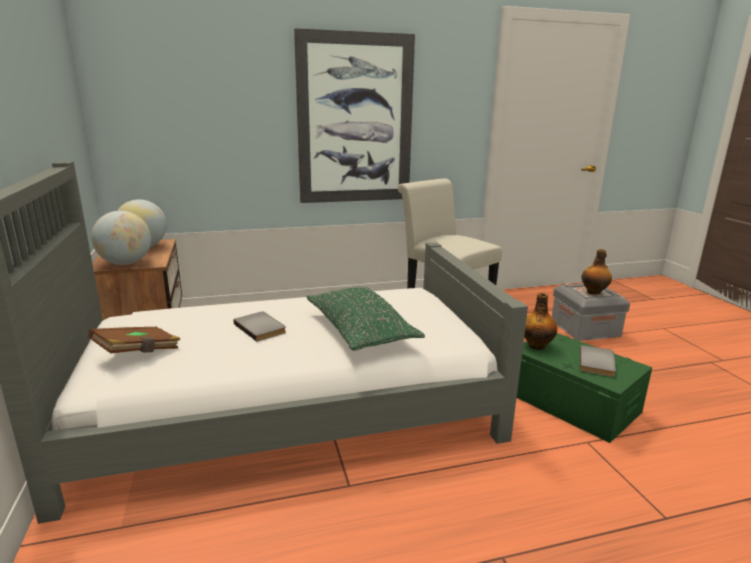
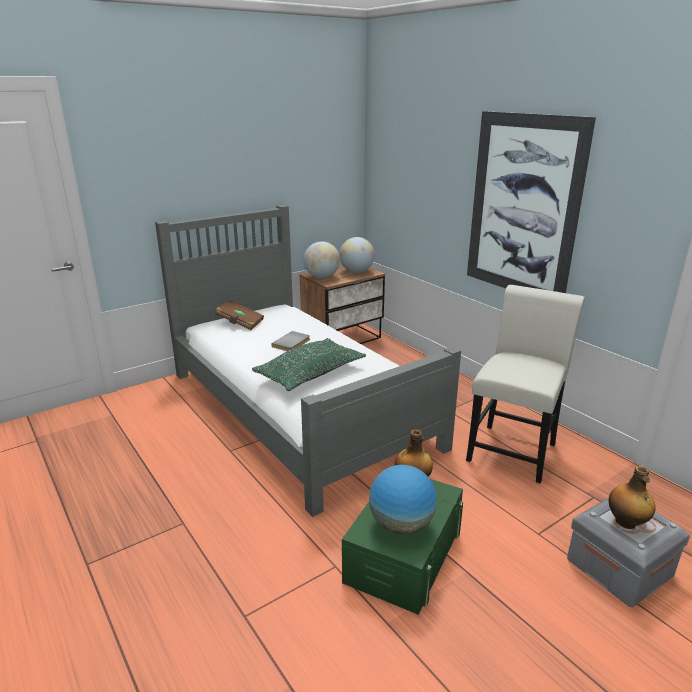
camera: 70 degrees right, 5 degrees up
(598, 363) = (401, 525): grey book -> globe

